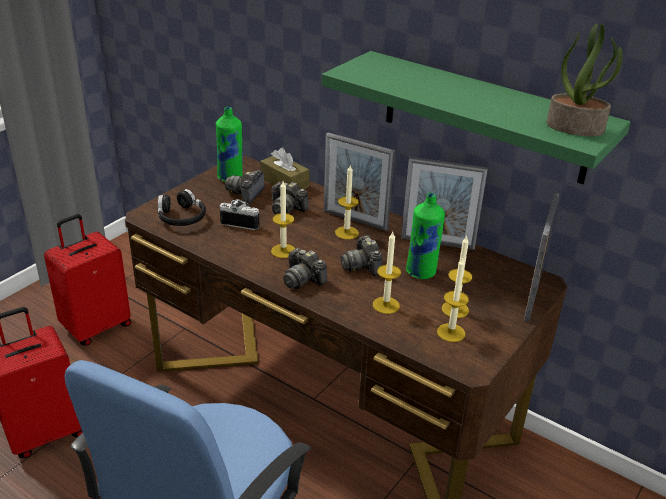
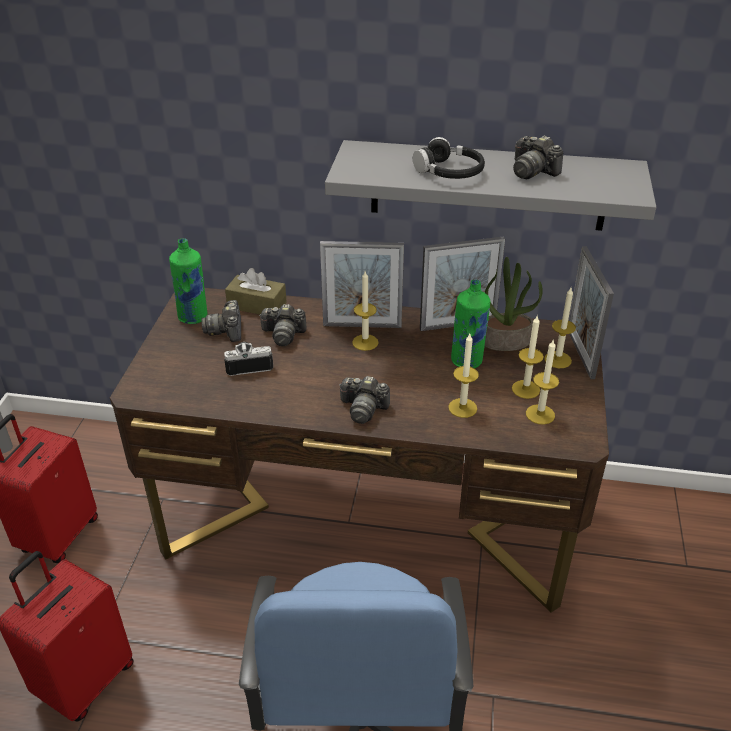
camera: 25 degrees left, 5 degrees up
(181, 217) = (178, 382): black headphones -> black headphones (449, 171)
(283, 251) = (319, 384): candle -> candle (557, 359)
(362, 266) = (408, 373): camera -> camera (532, 171)
(484, 117) = (488, 186): green shelf -> grey shelf
(576, 127) = (612, 180): potted plant -> potted plant (506, 341)

